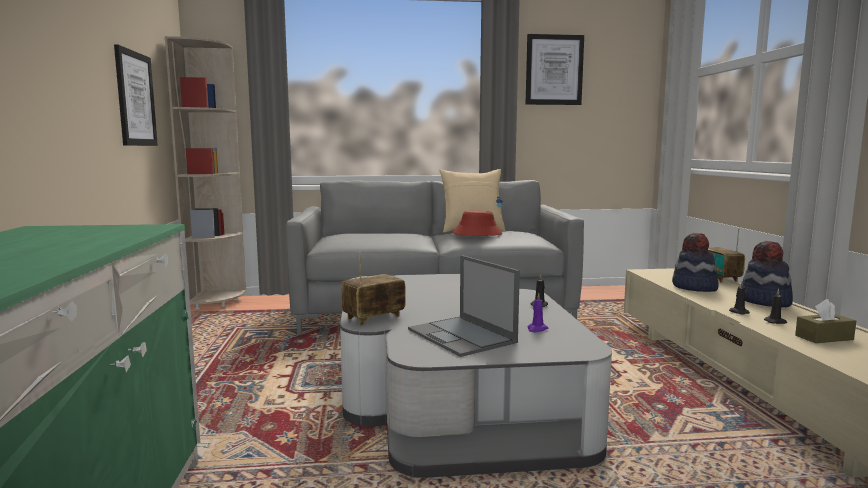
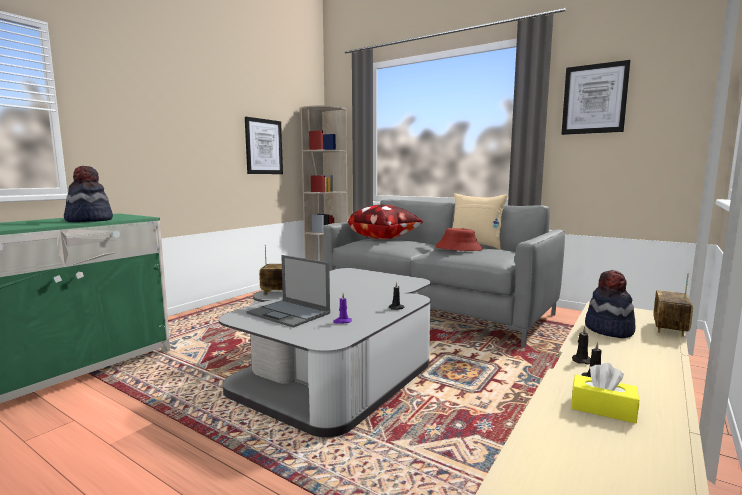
camera: 40 degrees right, 0 degrees up
(353, 233) = (384, 238): none -> pillow
(462, 336) = (289, 313): laptop -> laptop turned 60 degrees counterclockwise
(764, 302) = (647, 360): hat -> hat (89, 220)
(824, 337) = (602, 409): brown tissue box -> yellow tissue box

